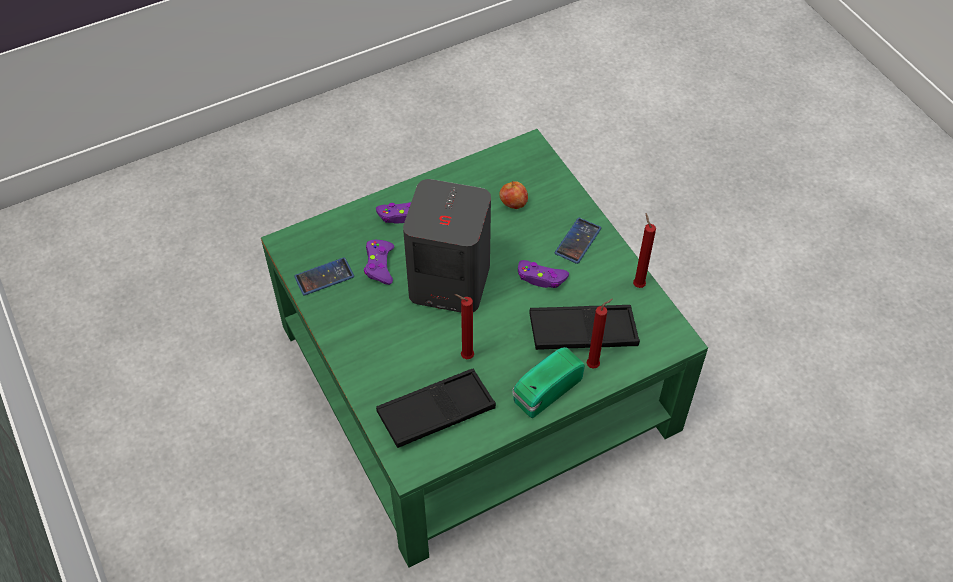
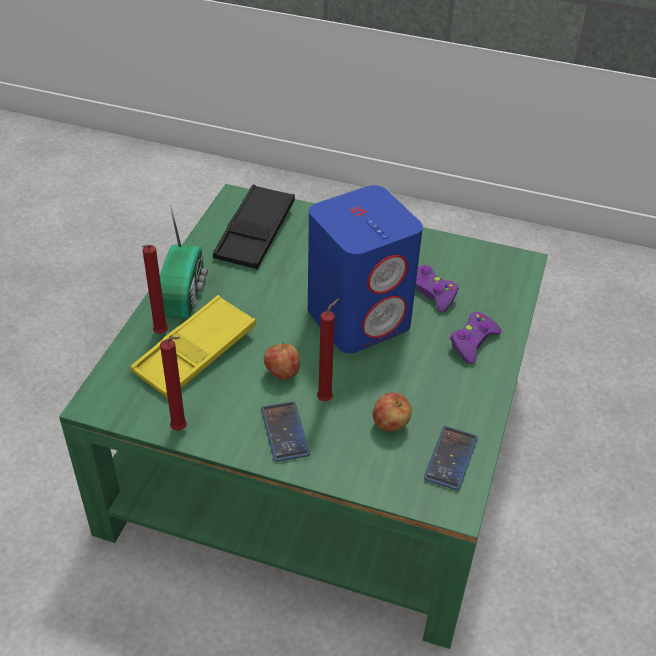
camera: 135 degrees right, 10 degrees down
(324, 277) = (458, 259): phone -> phone (450, 458)
(448, 281) = (359, 318): grey speaker -> blue speaker
(465, 356) = (276, 276): red candle -> red candle (327, 398)
(541, 278) = (282, 373): purple game controller -> apple
(583, 332) = (195, 353): black tray -> yellow tray

